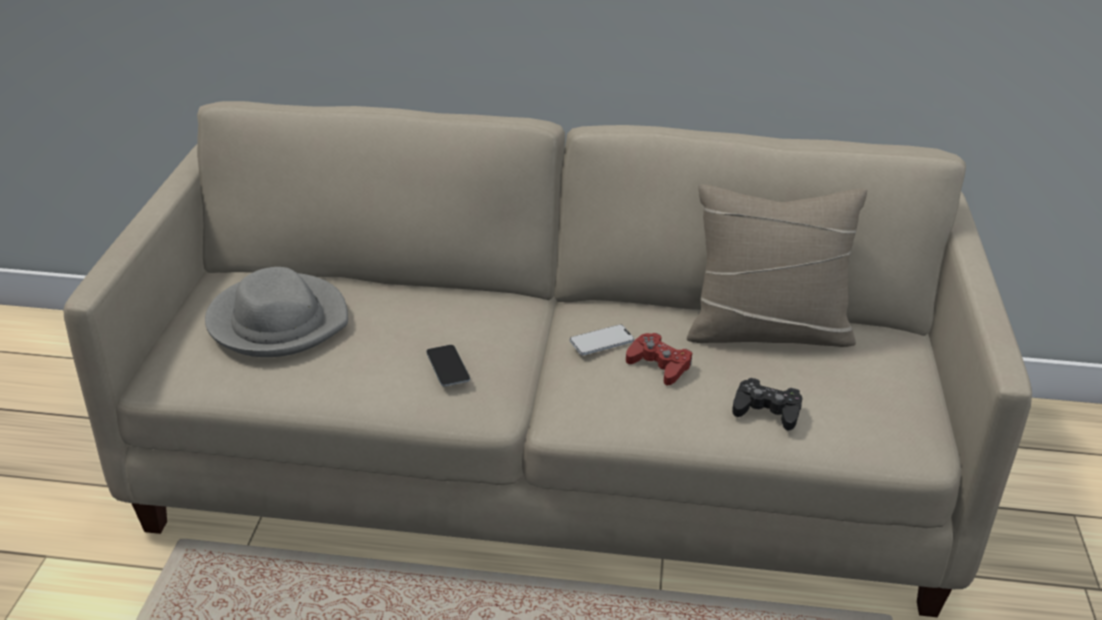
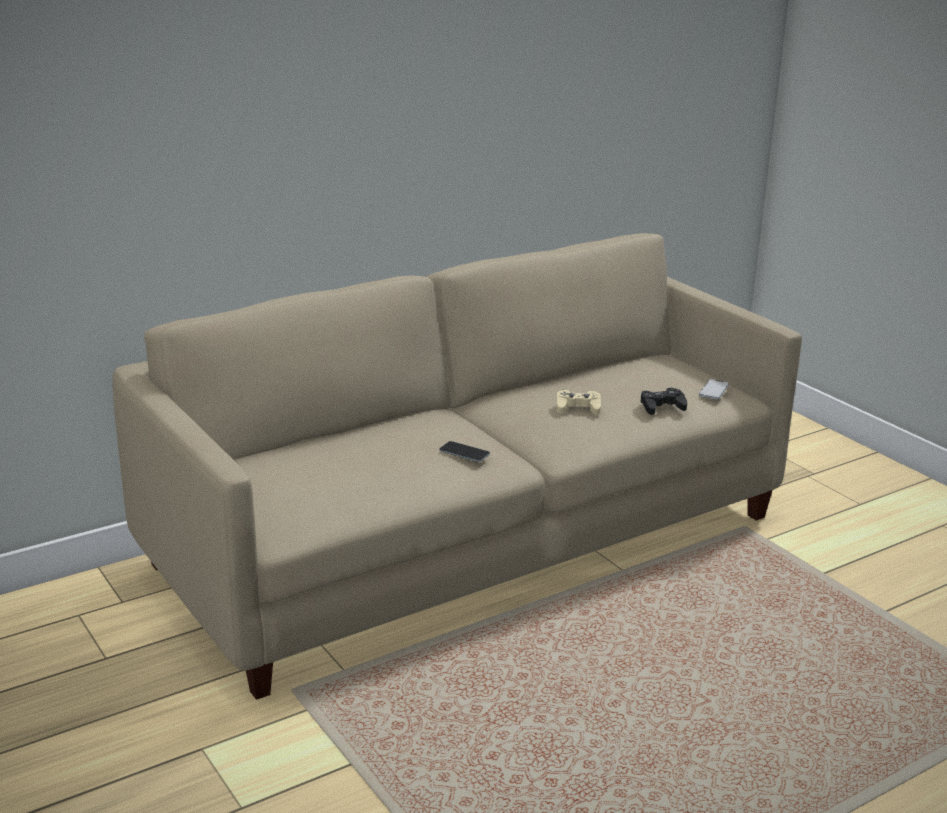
camera: 40 degrees left, 10 degrees down
(278, 320) = (314, 472): grey hat -> none
(601, 341) = (529, 409): phone -> phone (714, 390)
(659, 365) = (578, 408): red game controller -> beige game controller
(767, 331) = (603, 375): beige pillow -> none

